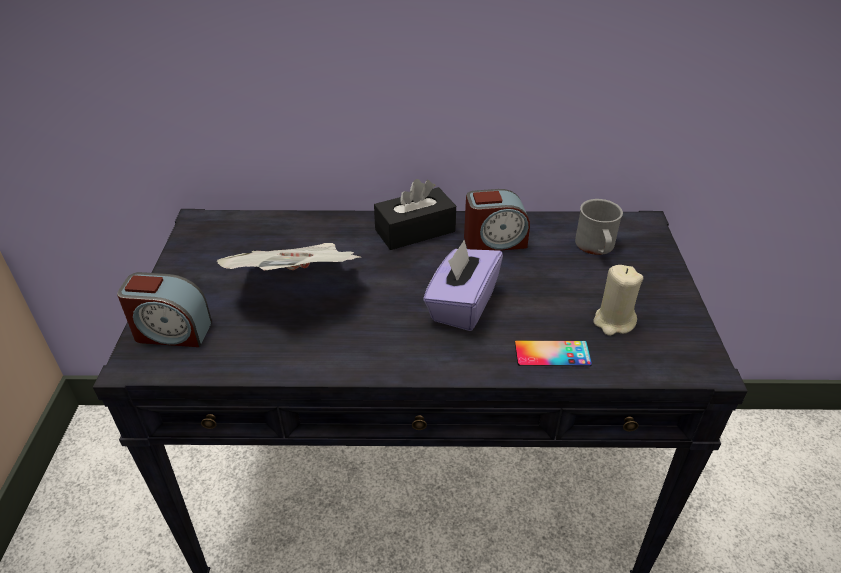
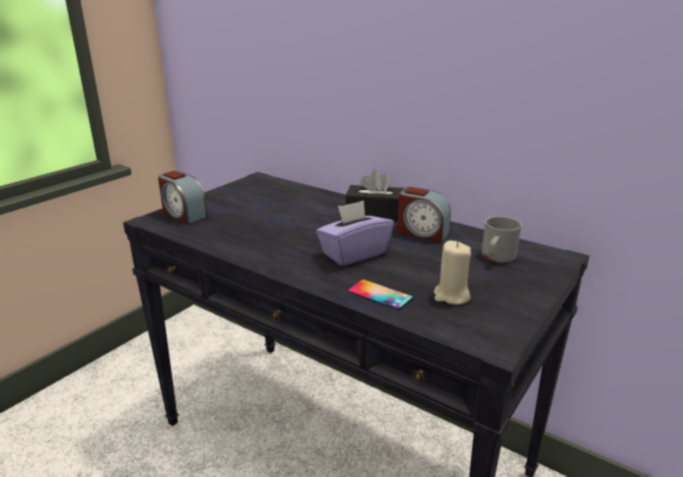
camera: 35 degrees right, 15 degrees down
(299, 284) = (271, 216): newspaper -> none

